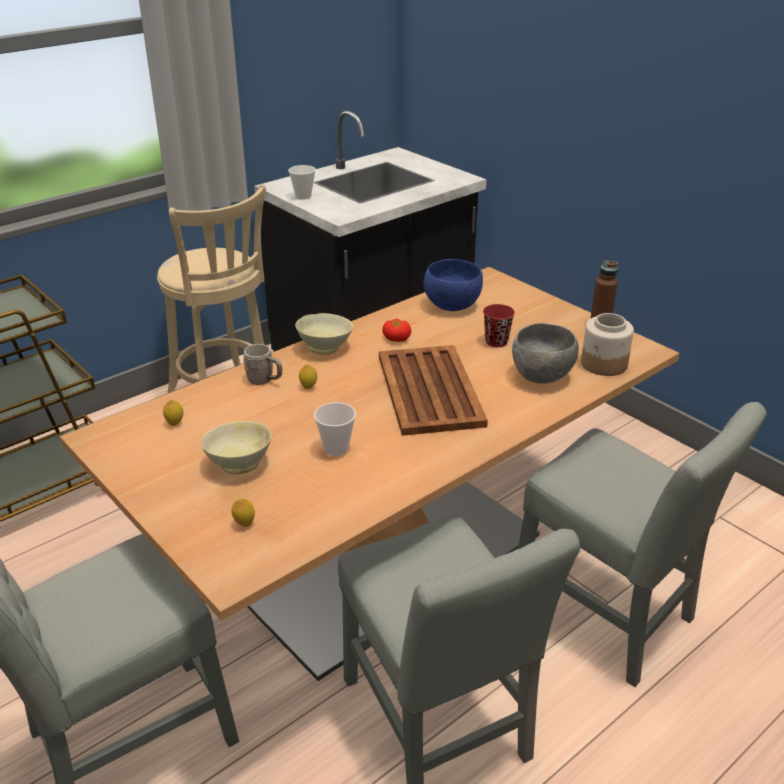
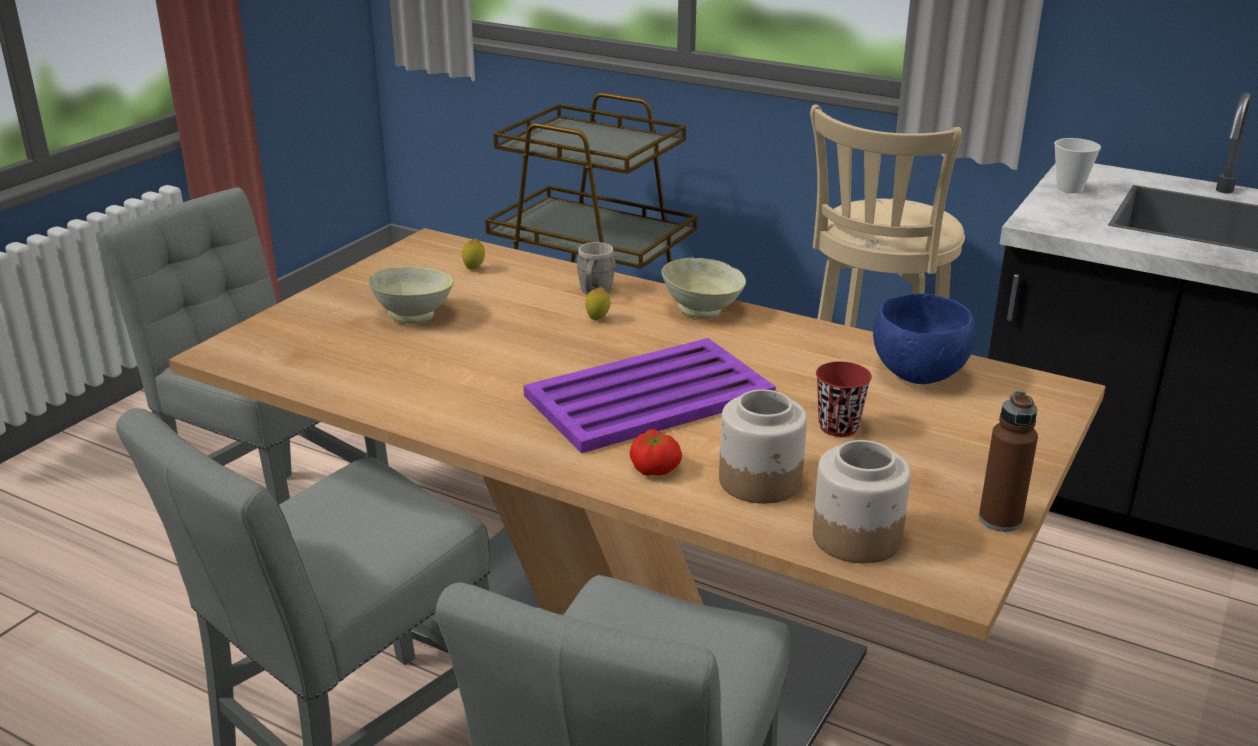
camera: 70 degrees right, 5 degrees down
(244, 524) = (307, 340): lemon -> none
(336, 449) = (471, 361): cup -> none
(396, 338) = (774, 350): tomato -> tomato (655, 468)
(429, 391) = (647, 397): brown tray -> purple tray
(542, 377) = (761, 481): grey bowl -> jar

